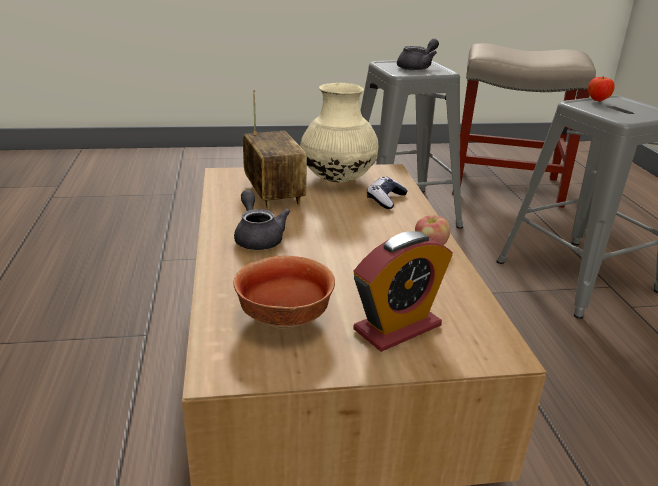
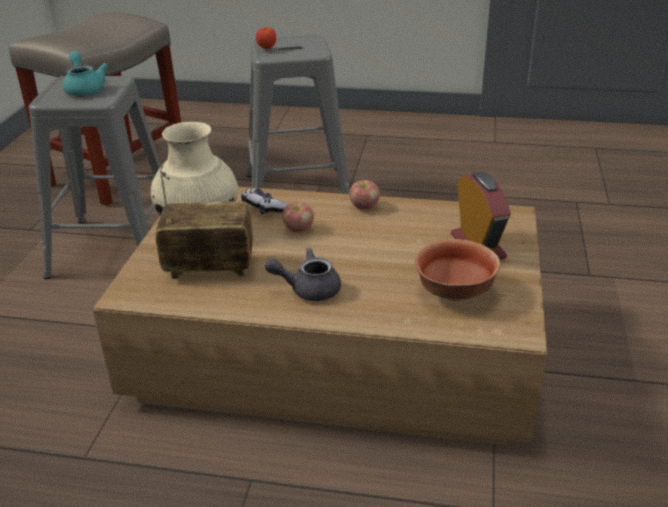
camera: 70 degrees left, 5 degrees up
(359, 219) = (298, 229): none -> apple
(417, 68) = (85, 89): grey teapot -> turquoise teapot

